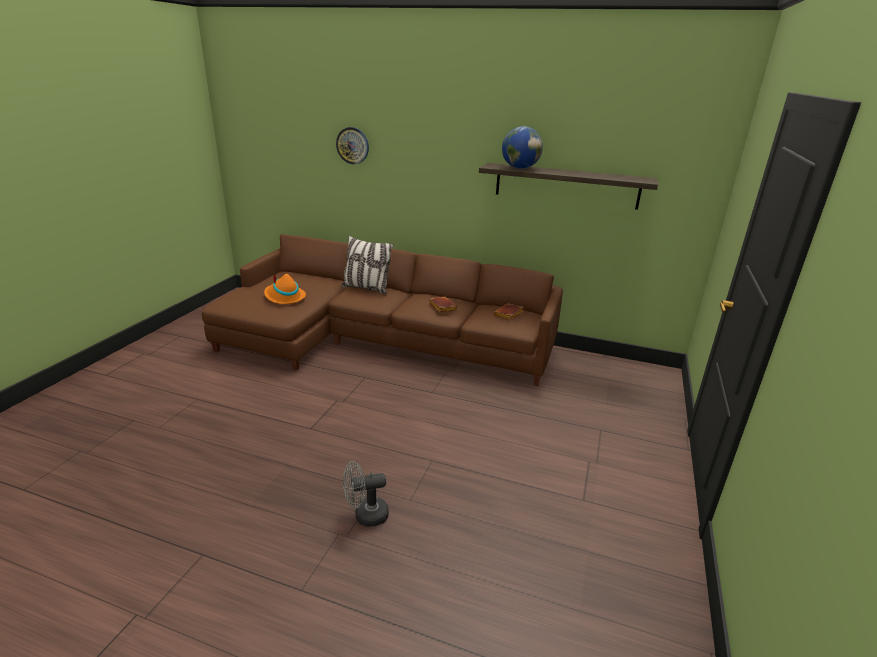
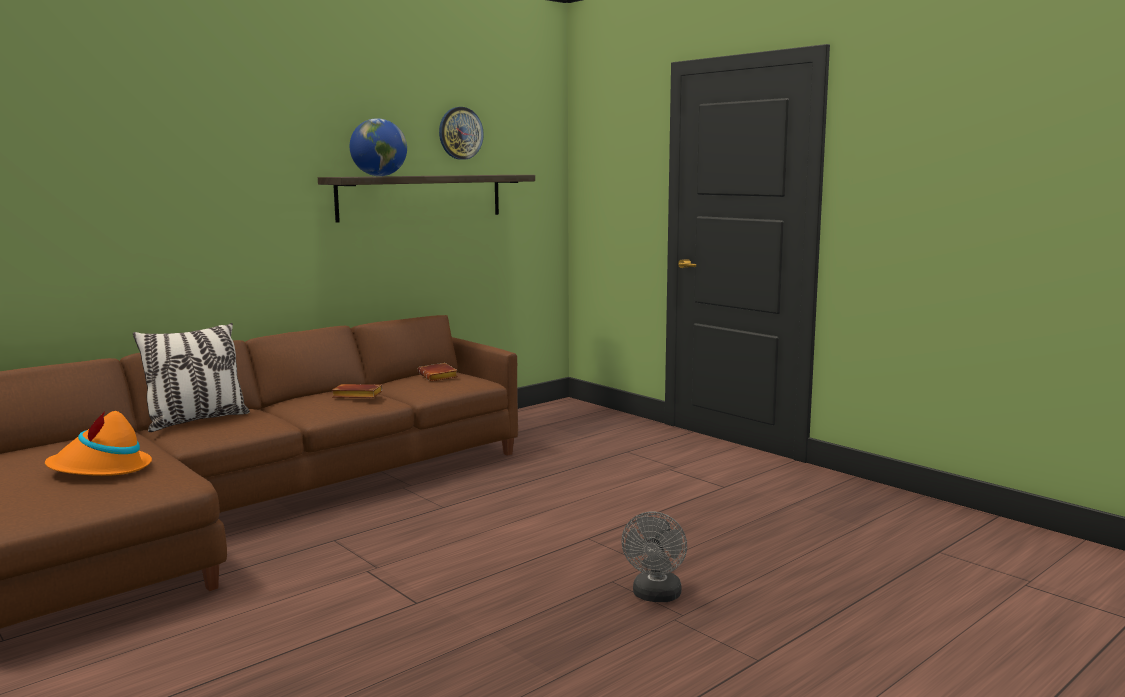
camera: 60 degrees left, 15 degrees down
(352, 145) = (64, 171): wall clock -> wall clock (460, 133)

